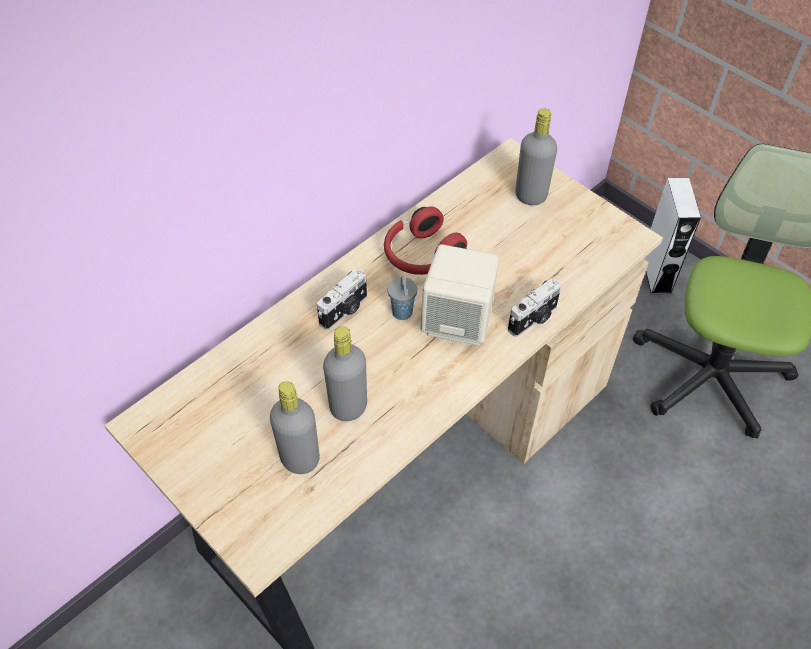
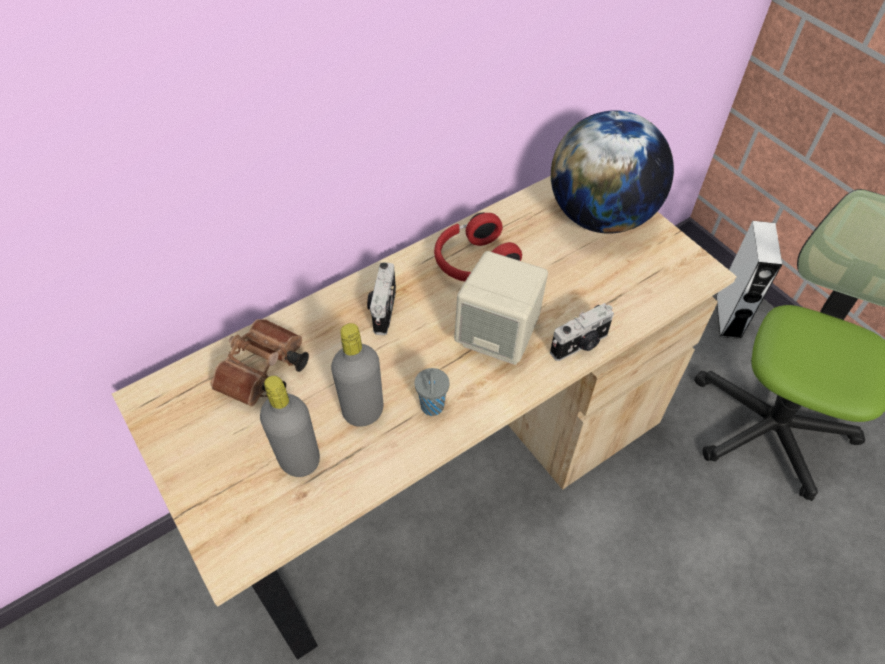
camera: 10 degrees right, 0 degrees up
(247, 387) = (263, 375): none -> brown binoculars
(345, 311) = (382, 309): camera -> camera turned 135 degrees clockwise
(402, 313) = (441, 320): grey cup -> grey cup (432, 407)
(530, 196) = (600, 216): grey bottle -> globe

